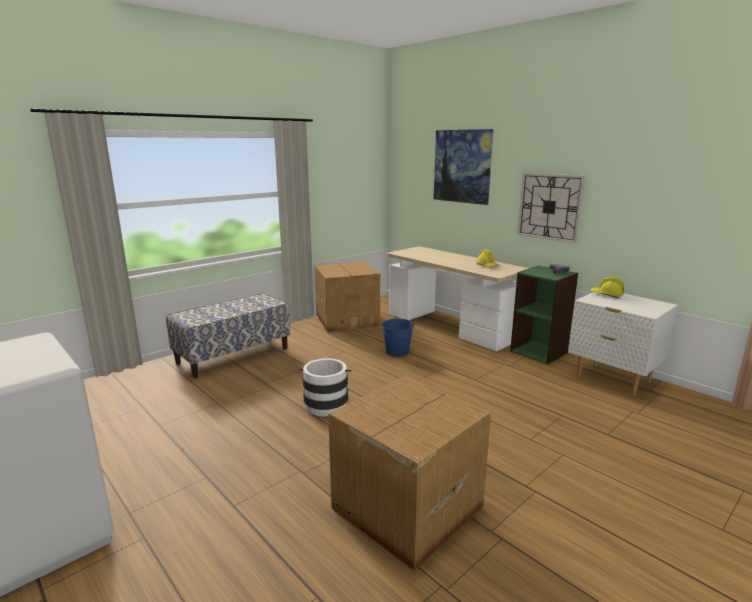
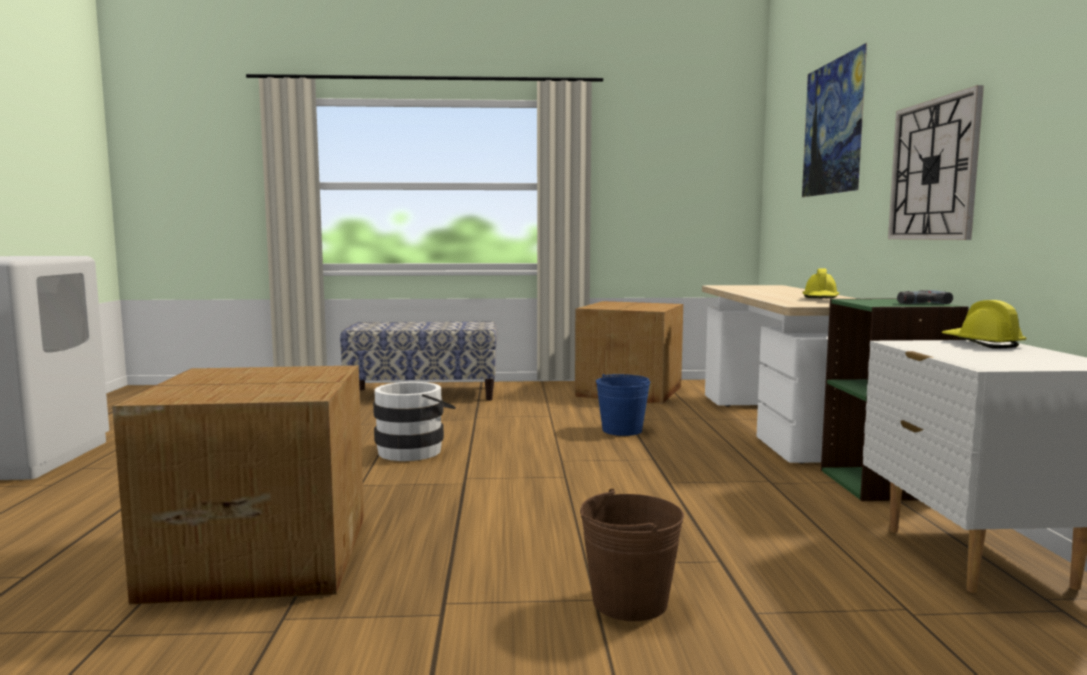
camera: 40 degrees right, 10 degrees down
(573, 449) = (629, 602): none -> brown bucket

